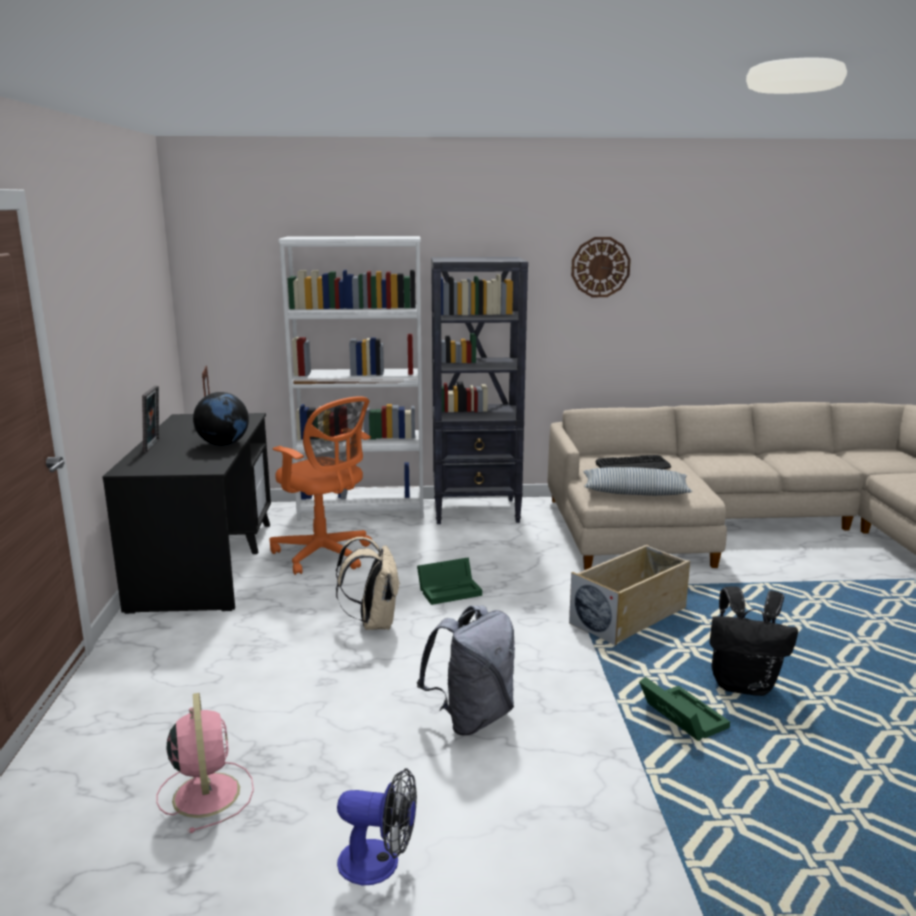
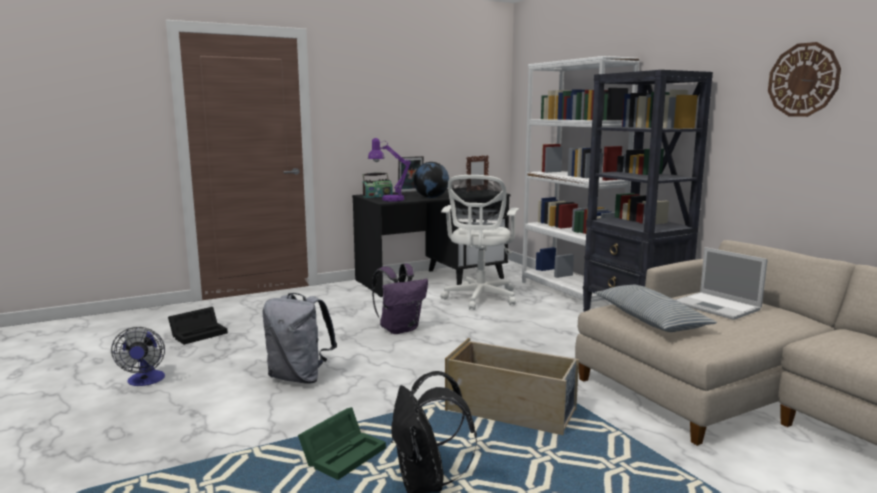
camera: 65 degrees right, 5 degrees down
(151, 465) = (377, 196): none -> radio
(197, 465) = (388, 199): none -> purple table lamp
(206, 792) = (200, 333): pink fan -> black storage box
(325, 555) = (479, 299): orange office chair -> white office chair
(373, 623) = (400, 329): beige backpack -> purple backpack
(450, 590) = (473, 340): green storage box -> none
(633, 465) = (718, 306): keyboard -> laptop

